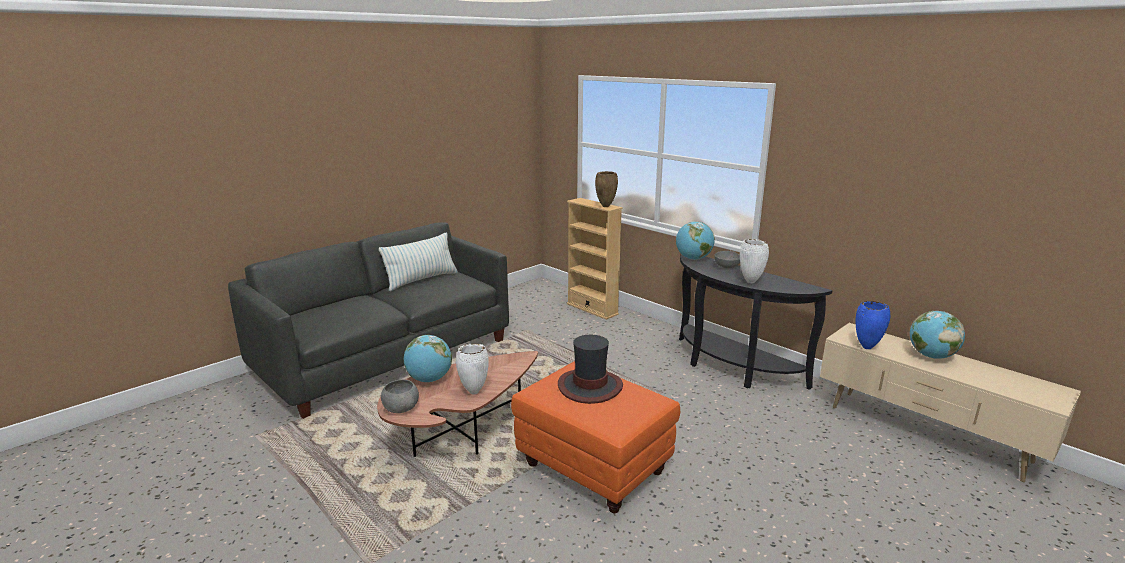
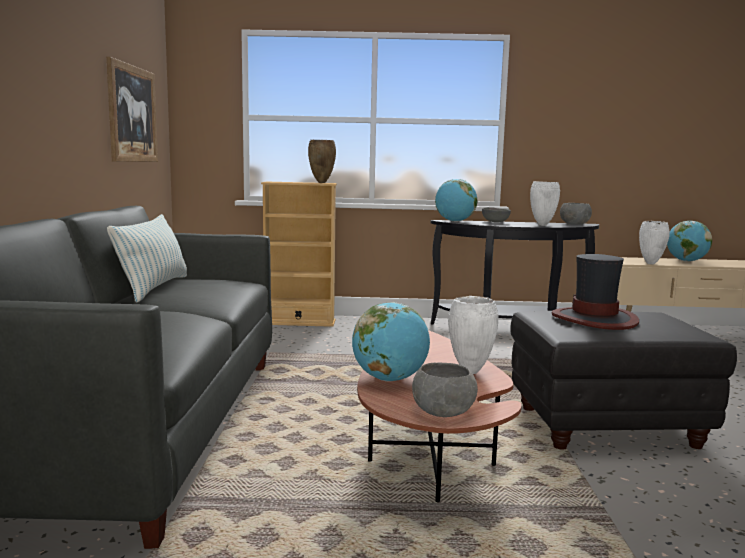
camera: 45 degrees left, 10 degrees down
(484, 149) = (132, 114): none -> picture
(594, 467) = (605, 426): orange ottoman -> black ottoman
(796, 286) = (575, 224): none -> grey bowl
(867, 348) = (651, 264): blue vase -> white vase

